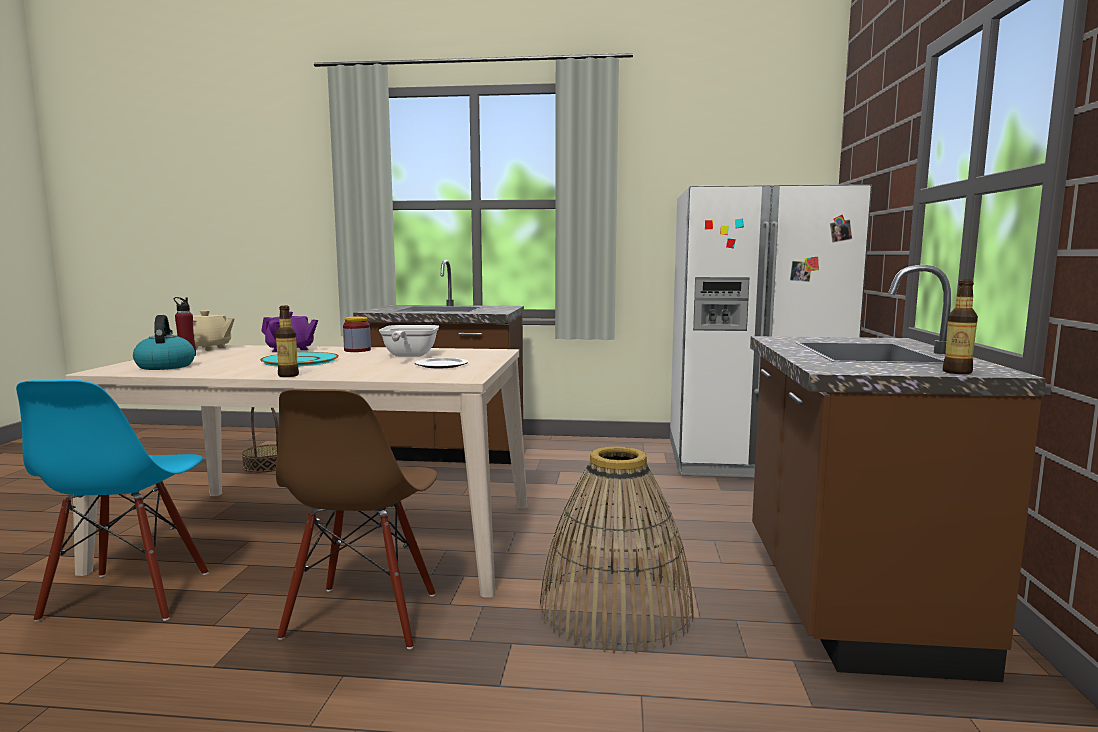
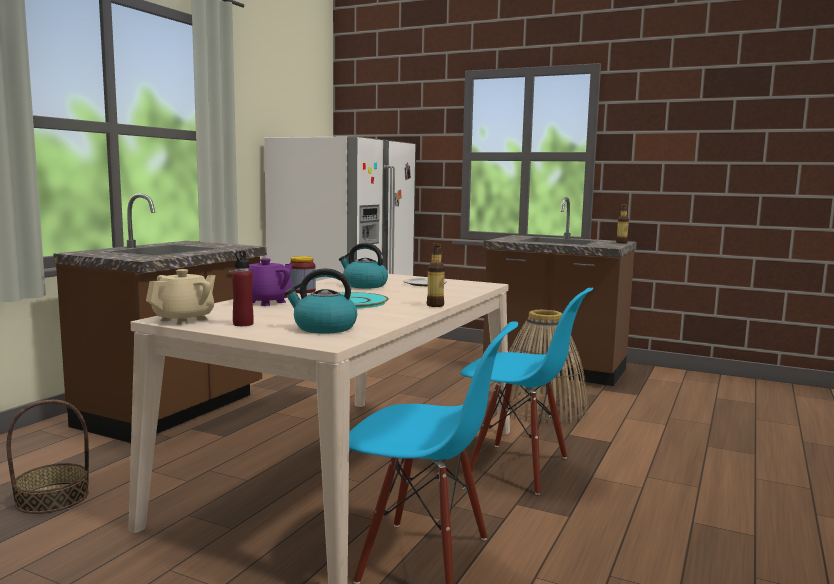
camera: 70 degrees left, 0 degrees up
(363, 617) = (518, 467): brown chair -> blue chair
(408, 356) = (364, 285): frying pan -> kettle

